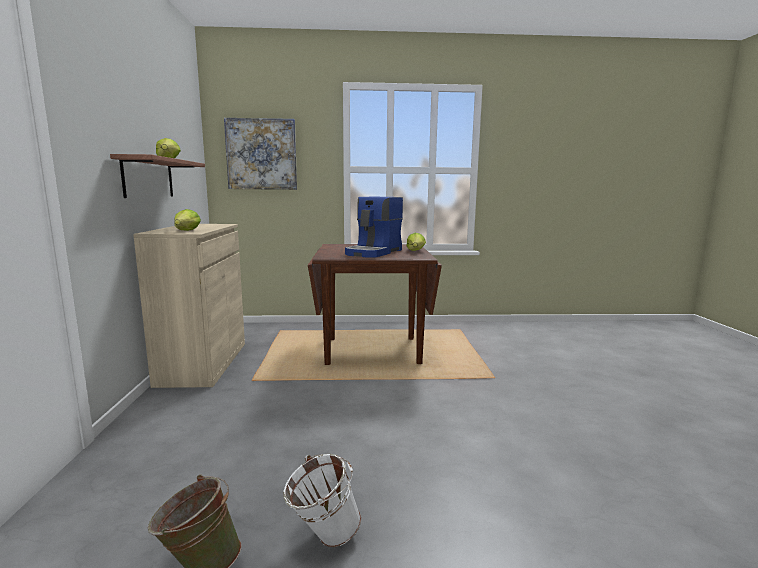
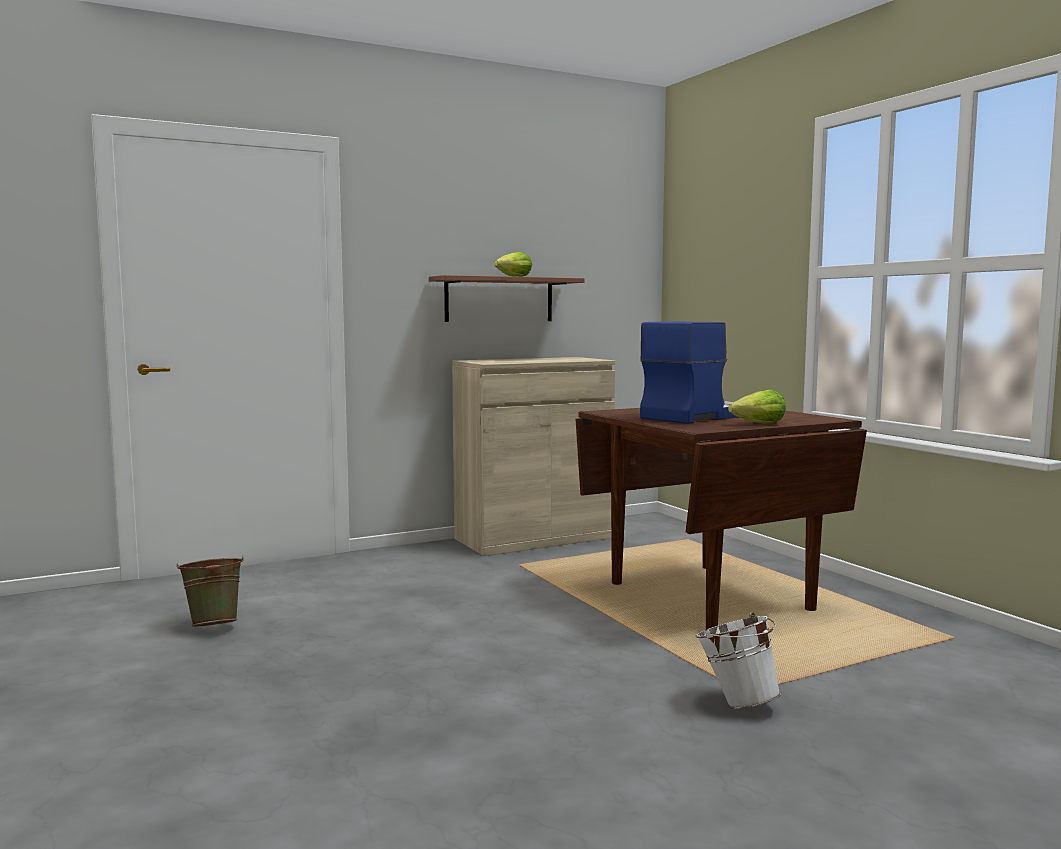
camera: 65 degrees right, 5 degrees down
(187, 231) = (498, 361): lettuce -> none
(261, 154) = (714, 257): picture -> none
(322, 537) = (263, 655): white bucket -> white bucket (736, 703)
(374, 252) = (694, 417): coffee machine -> coffee machine turned 135 degrees clockwise

